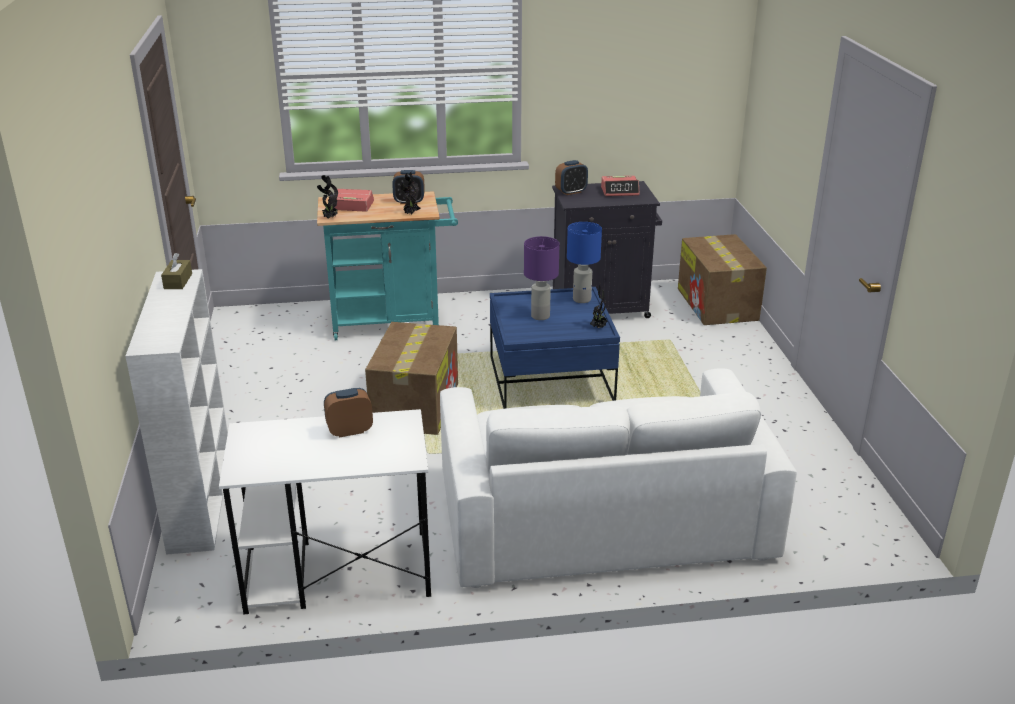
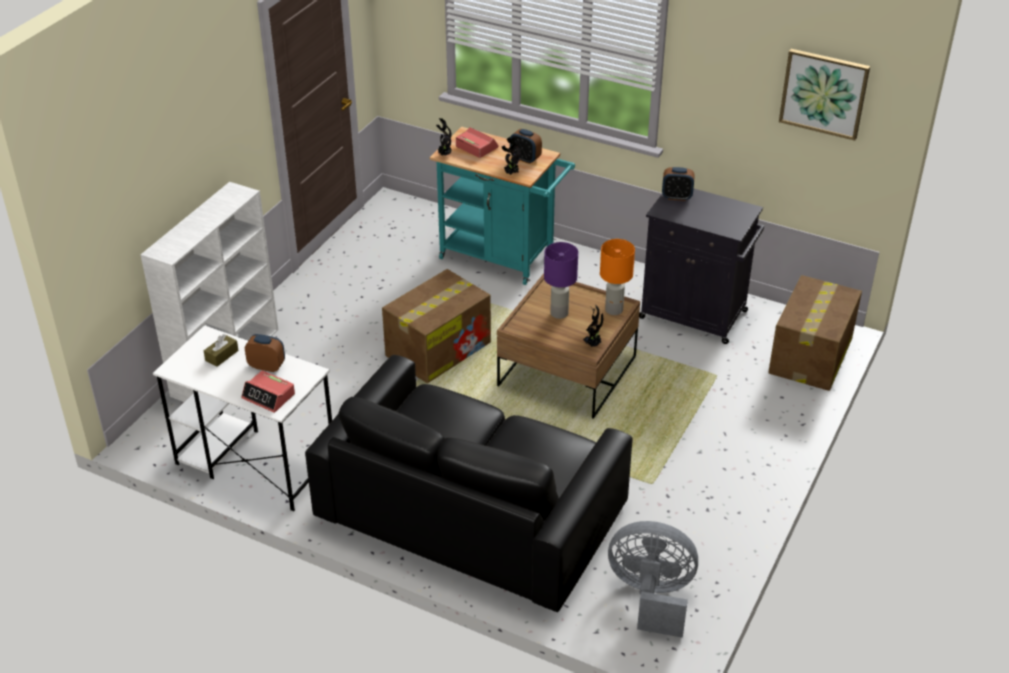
camera: 35 degrees right, 10 degrees up
(178, 281) = (233, 197): brown tissue box -> brown tissue box (222, 355)
(550, 380) = (567, 371): blue coffee table -> brown coffee table
(582, 299) = (614, 310): blue table lamp -> orange table lamp
(601, 514) = (472, 509): white sofa -> black sofa
(620, 191) = (722, 212): alarm clock -> alarm clock (269, 396)
(677, 56) = (824, 93): none -> picture
(829, 510) = (651, 596): none -> grey fan

